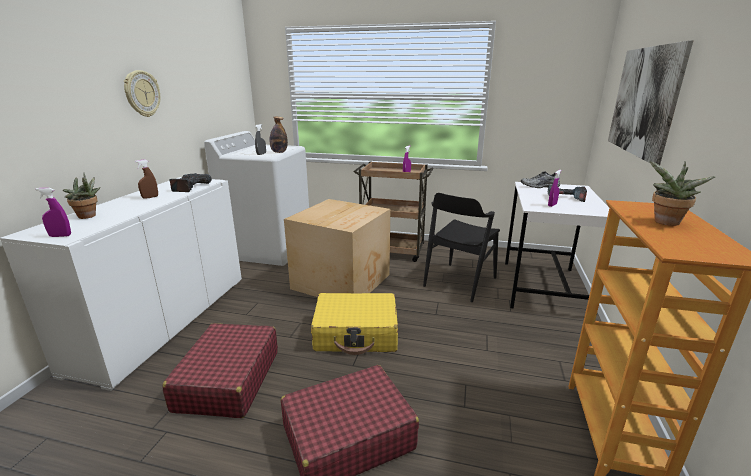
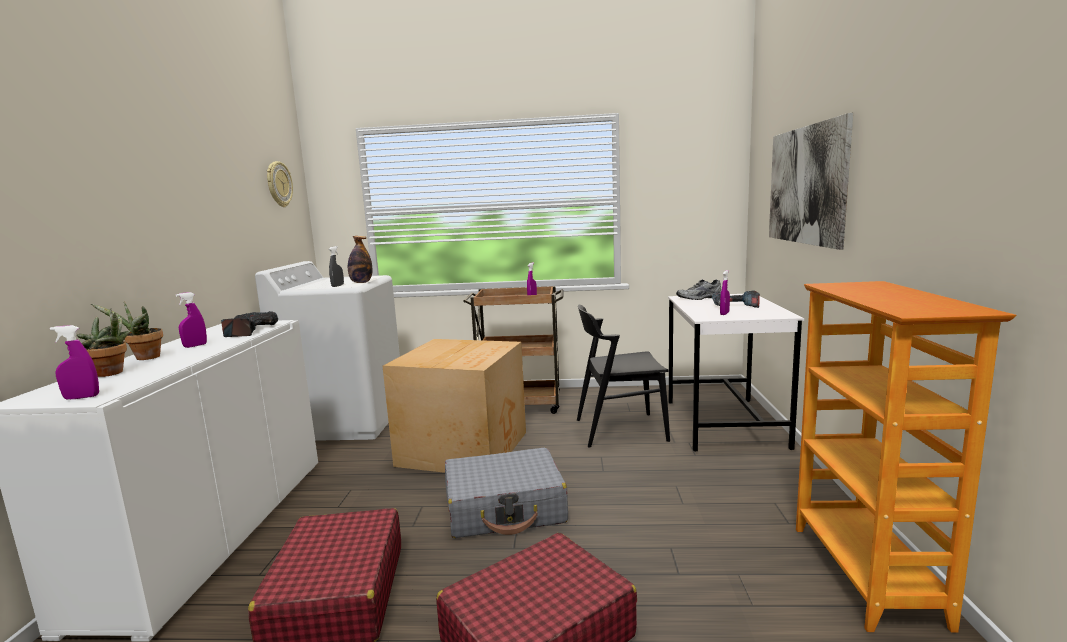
camera: 10 degrees left, 10 degrees down
(142, 94) = (177, 208): wall clock -> wall clock (278, 184)
(150, 197) = (195, 346): brown spray bottle -> purple spray bottle
(356, 333) = (505, 508): yellow suitcase -> grey suitcase
(459, 282) = (620, 429): black chair -> black chair turned 60 degrees clockwise
(665, 223) = (881, 294): potted plant -> potted plant (144, 358)

